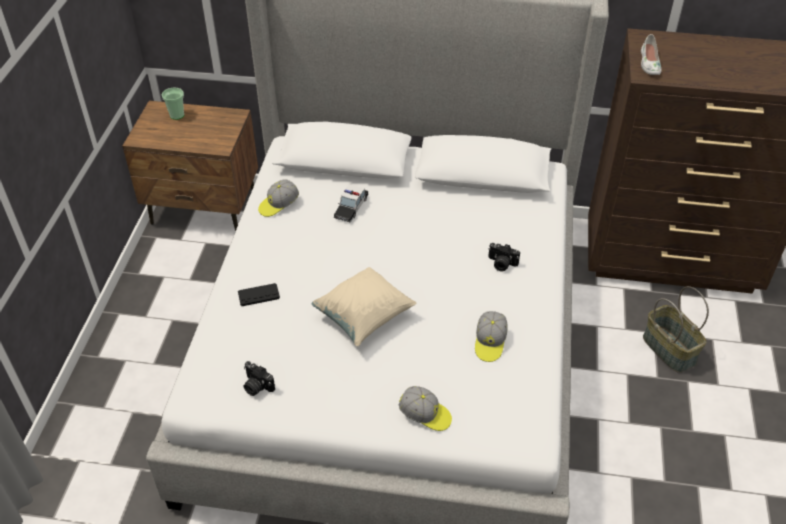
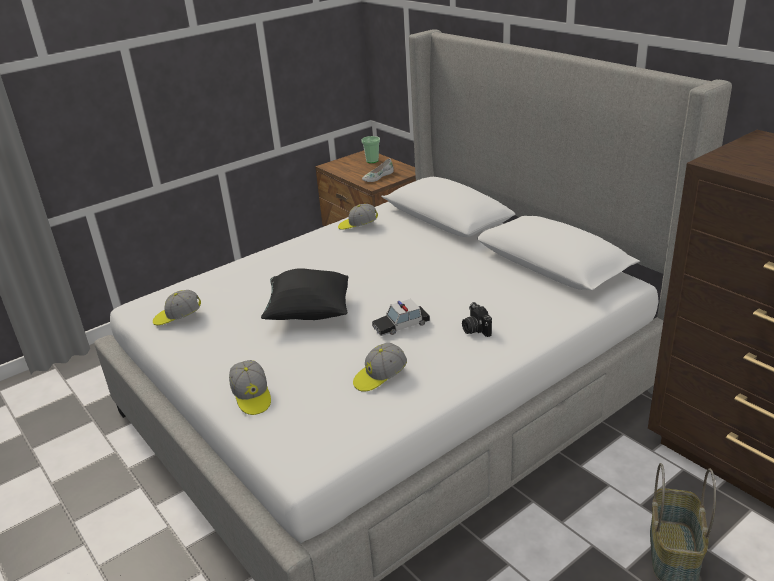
camera: 45 degrees right, 15 degrees down
(256, 386) = (178, 317): camera -> cap
(258, 295) = (263, 269): black game controller -> none
(351, 208) = (407, 246): toy car -> toy car (401, 325)
(363, 318) = (309, 313): beige pillow -> black pillow
(649, 63) = (736, 155): white shoe -> white shoe (377, 177)

